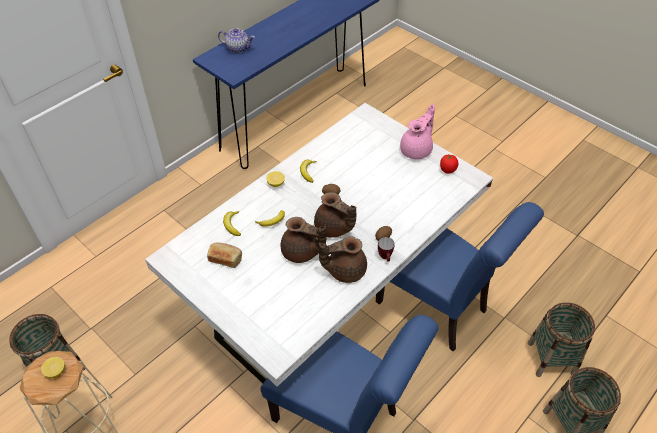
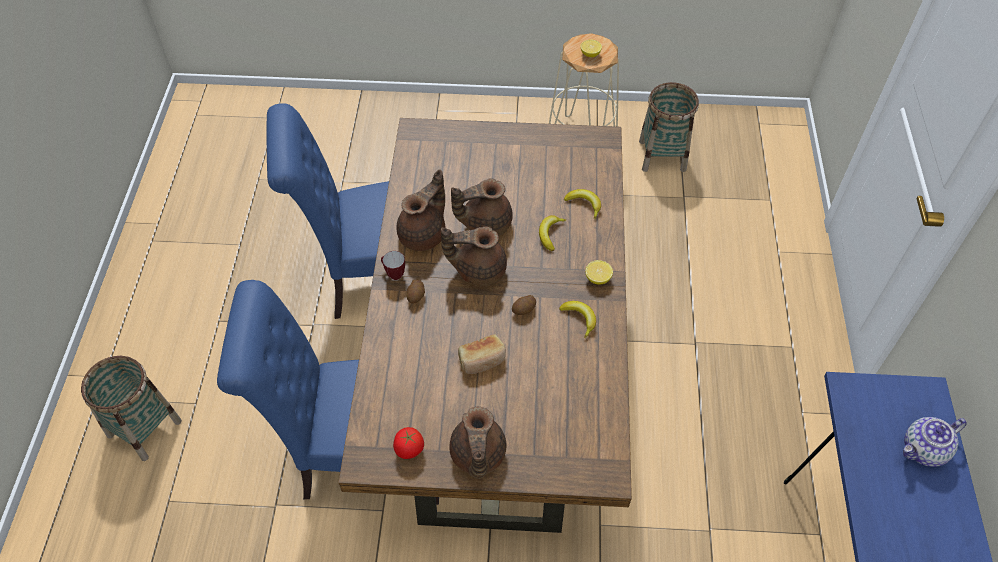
camera: 140 degrees right, 5 degrees up
(225, 258) = (550, 171): bread -> bread (482, 360)
(328, 298) = (498, 380): white dining table -> brown dining table
(417, 150) = (477, 456): pink teapot -> brown teapot
(551, 358) = (193, 489): basket -> none

